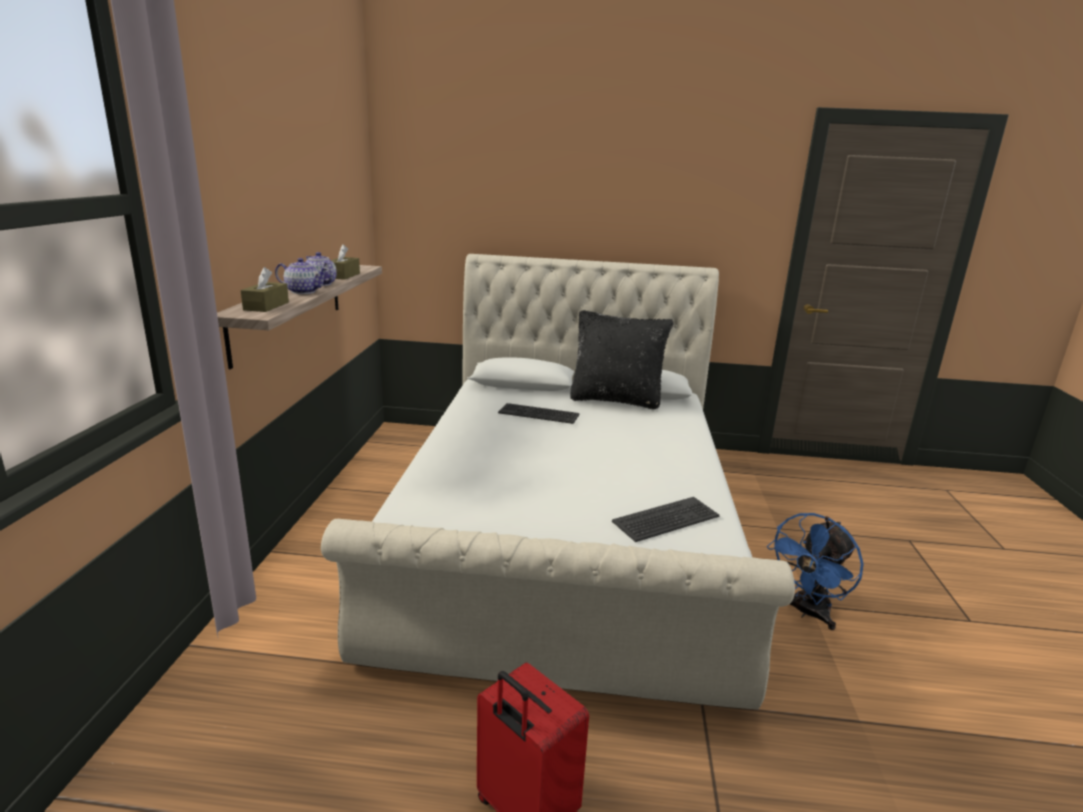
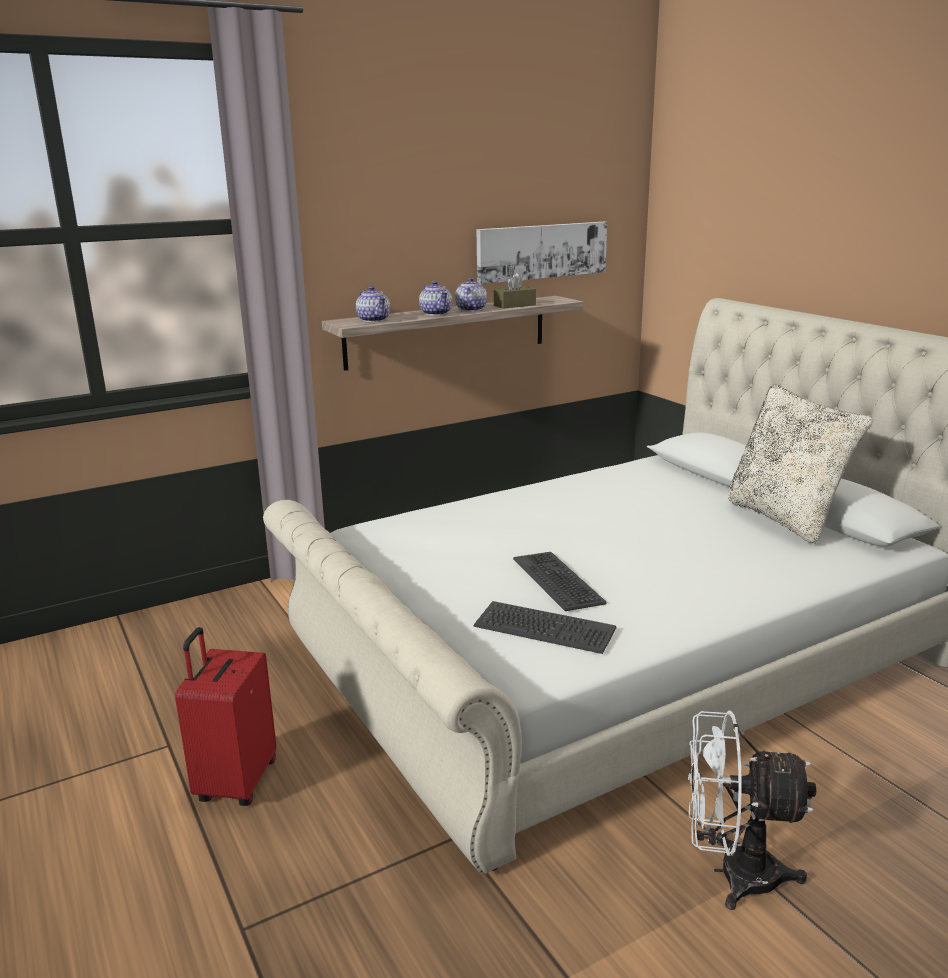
camera: 55 degrees right, 0 degrees up
(266, 306) = (374, 320): brown tissue box -> teapot
(330, 223) = (542, 251): none -> picture
(539, 414) = (659, 502): keyboard -> keyboard (558, 581)
(616, 402) = (784, 521): black pillow -> beige pillow
(806, 613) = (732, 873): blue fan -> white fan

